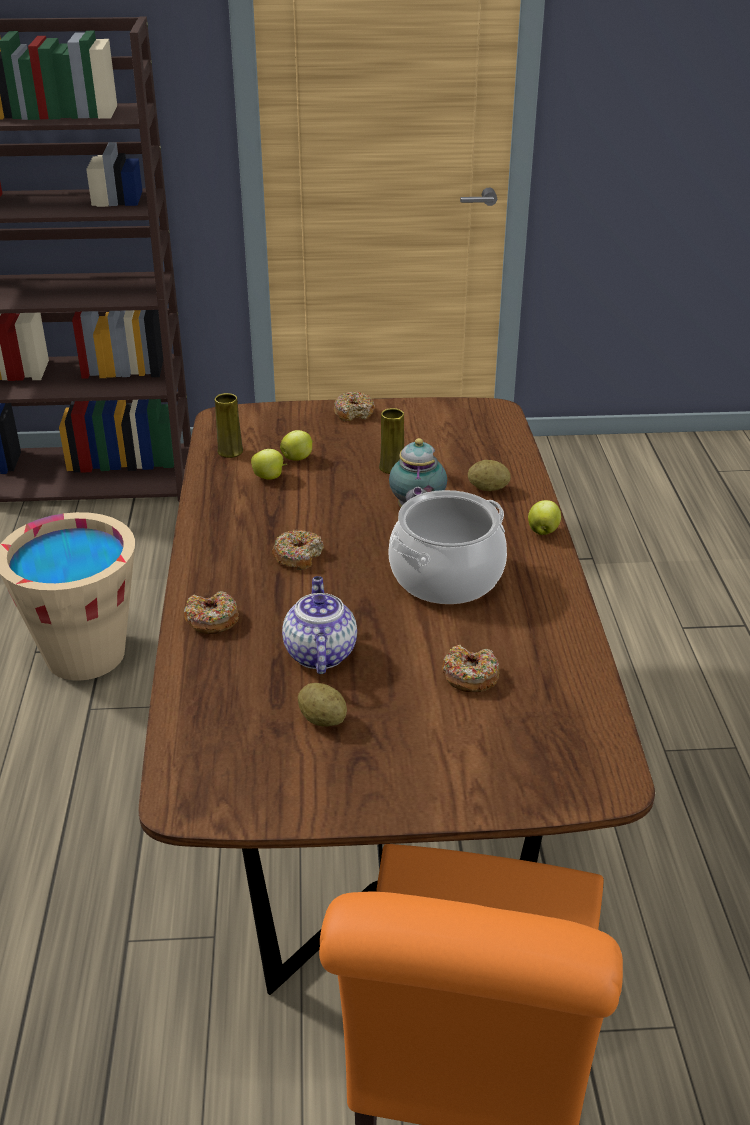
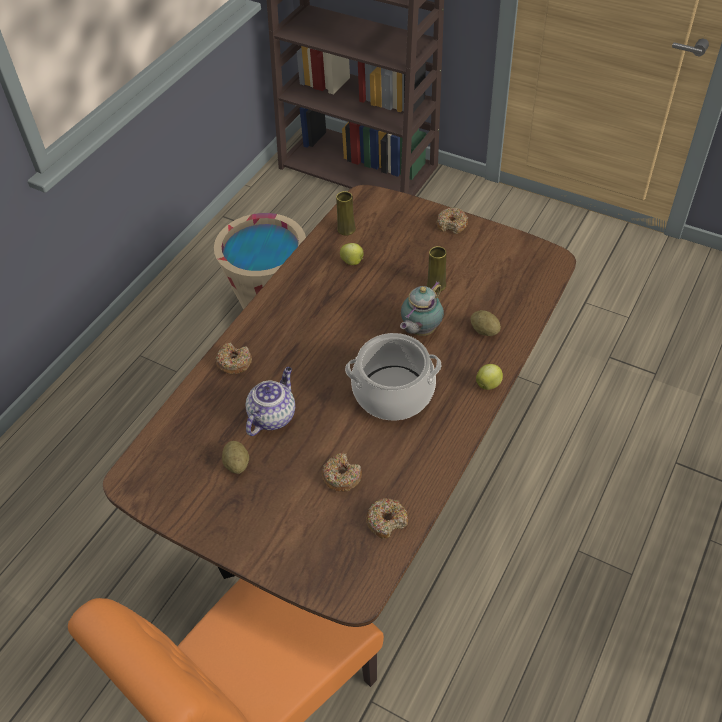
camera: 35 degrees right, 15 degrees up
(298, 458) = (383, 252): apple -> none
(298, 556) = (318, 335): donut -> donut (387, 521)

